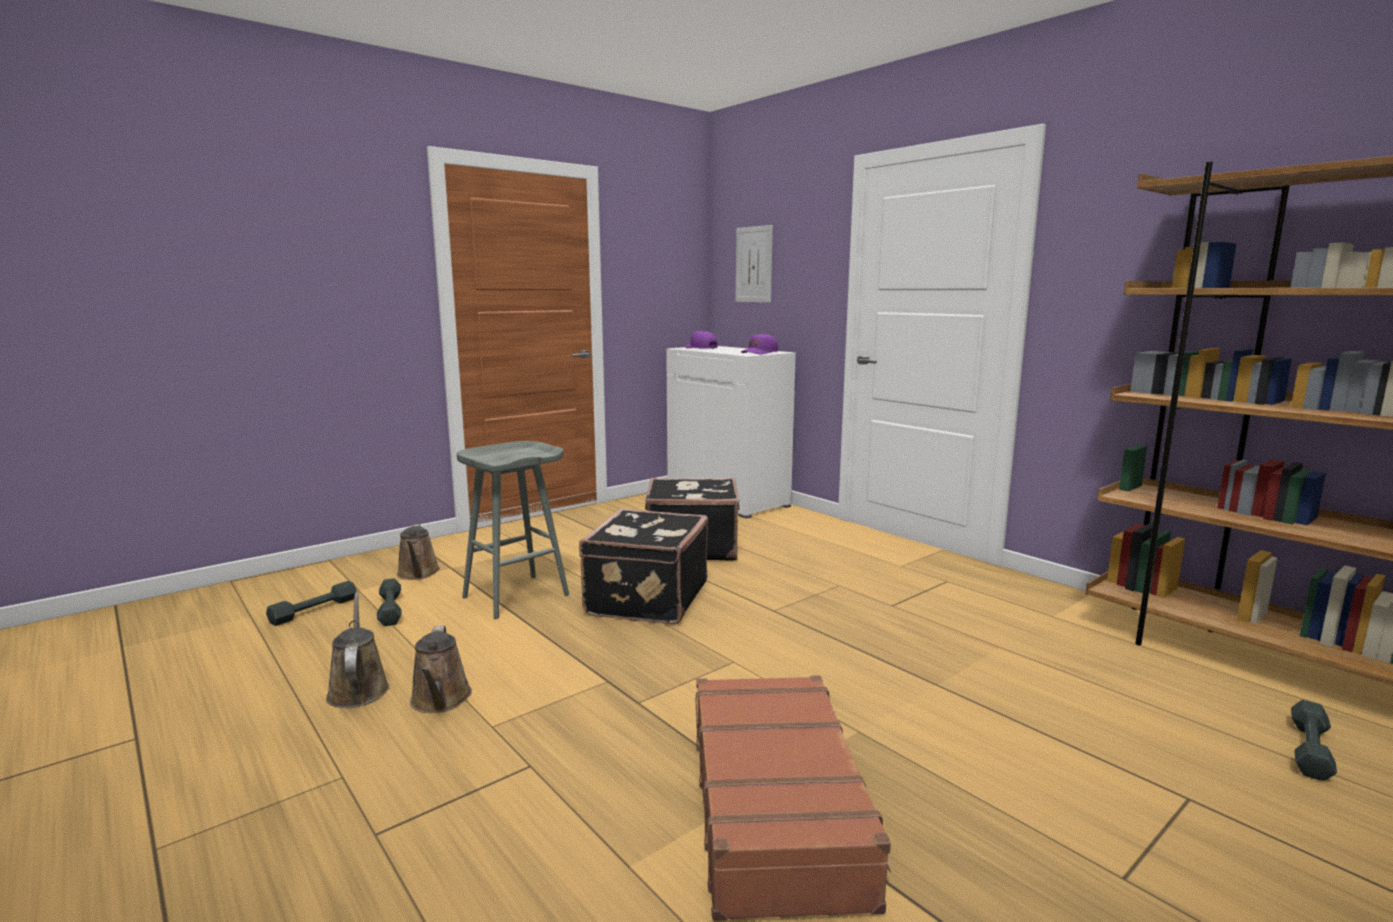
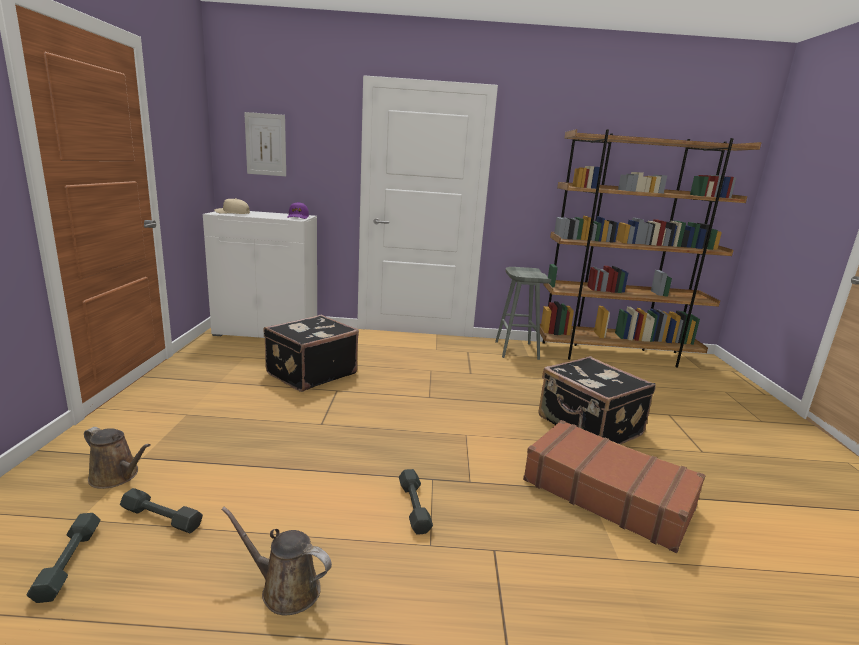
camera: 50 degrees left, 5 degrees up
(440, 701) = (365, 553): brown watering can -> none
(516, 595) = (256, 454): grey stool -> grey stool (515, 350)
(645, 599) = (350, 419): black suitcase -> black suitcase (588, 427)
(700, 348) = (232, 213): purple cap -> beige cap
(1310, 749) = (659, 382): grey dumbbell -> grey dumbbell (414, 506)

